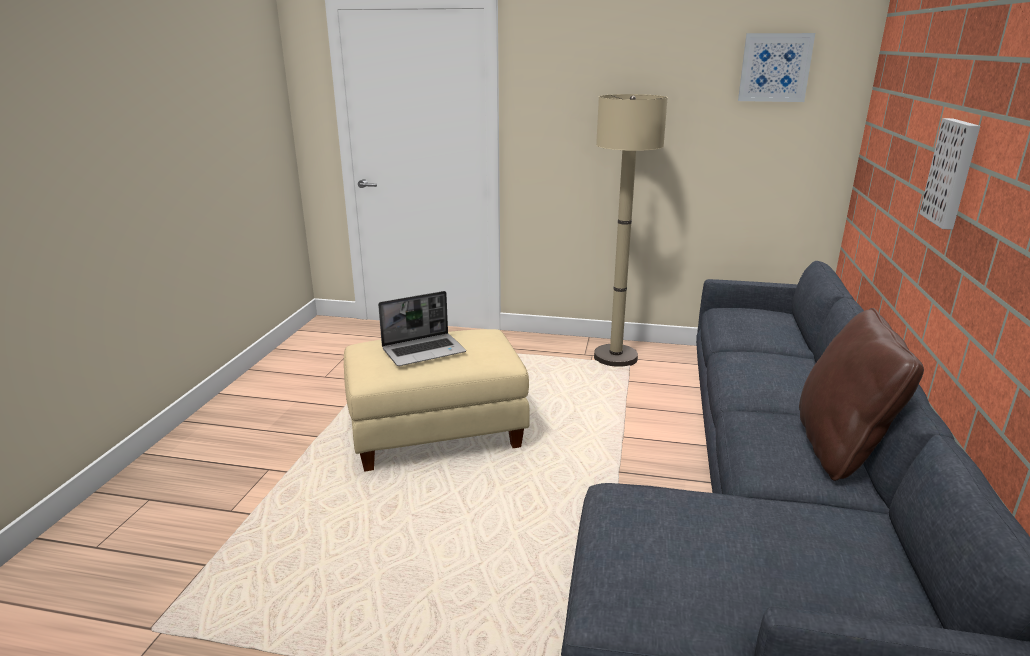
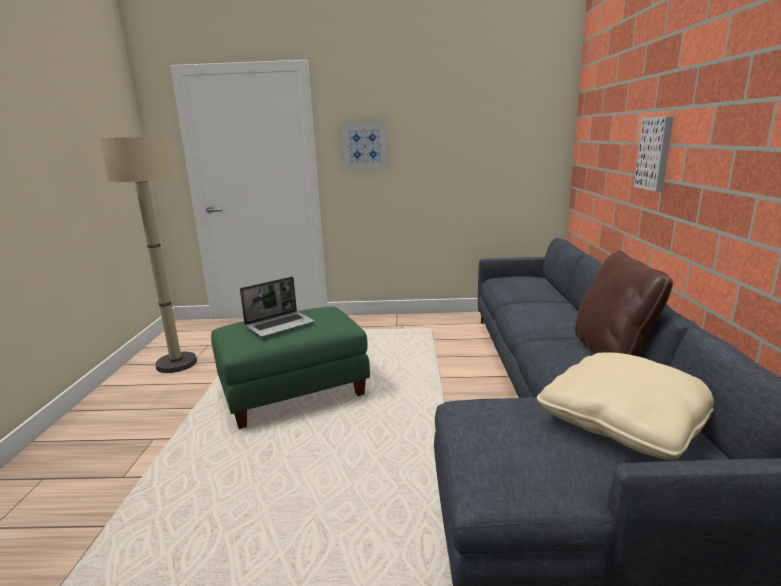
camera: 10 degrees left, 5 degrees down
(437, 432) = (294, 392): beige ottoman -> green ottoman
(615, 357) = (419, 325): beige floor lamp -> beige floor lamp (176, 364)
(775, 67) = (511, 106): picture -> picture (365, 145)
(816, 548) = (625, 422): none -> beige pillow

